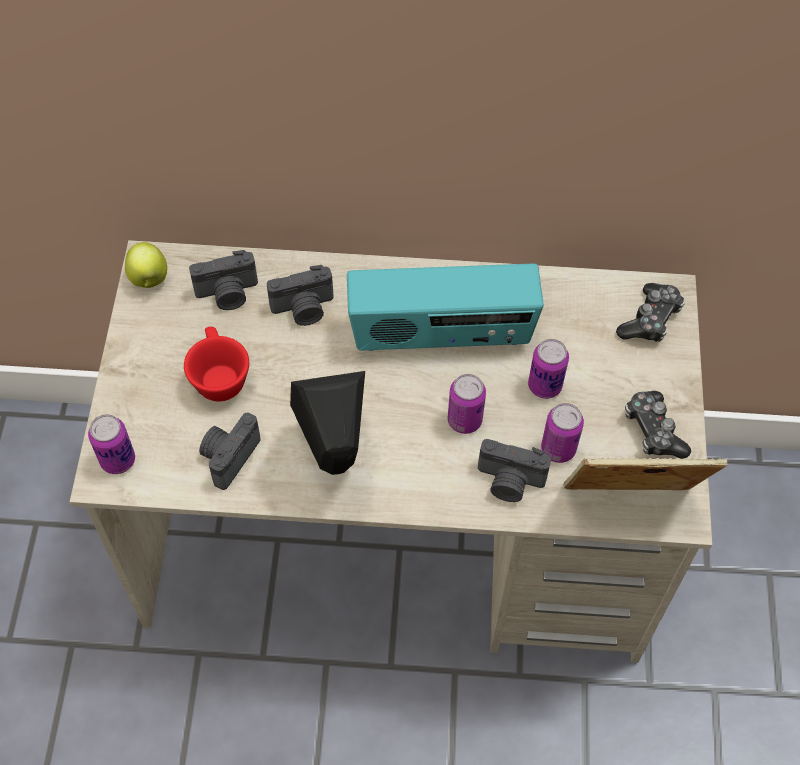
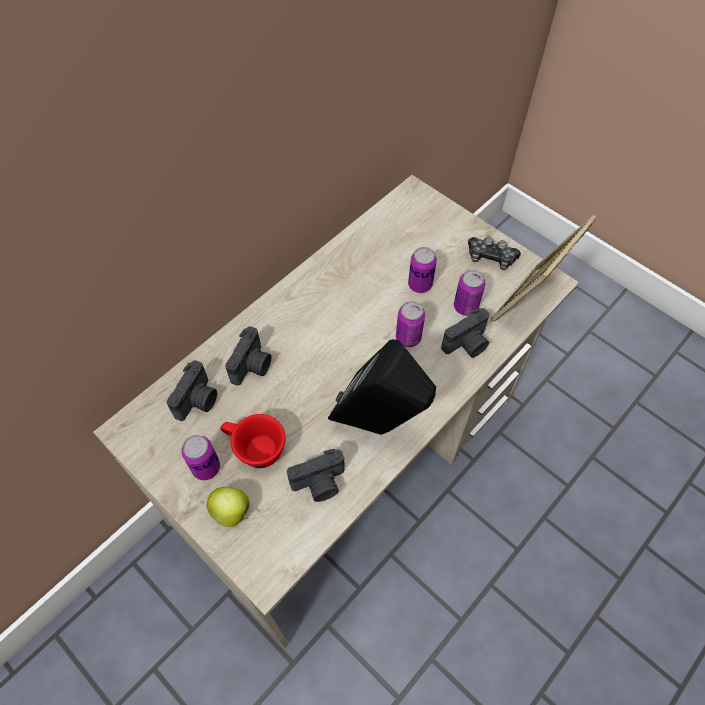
camera: 50 degrees left, 0 degrees up
(118, 460) = (261, 557): can -> can (206, 467)
(149, 279) = (138, 440): apple -> apple (233, 512)
(228, 456) = (320, 484): camera -> camera turned 90 degrees counterclockwise
(441, 335) = (341, 309): radio -> none
(650, 320) = (421, 211): game controller -> none

